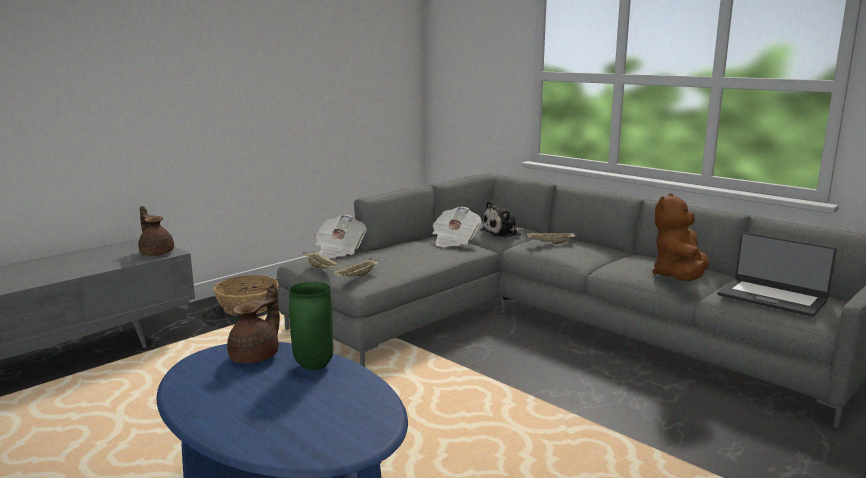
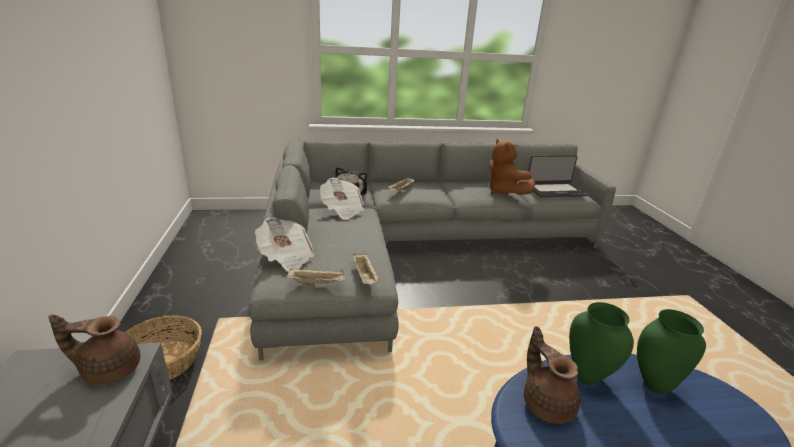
camera: 55 degrees left, 10 degrees up
(342, 394) = (653, 384): none -> green vase

